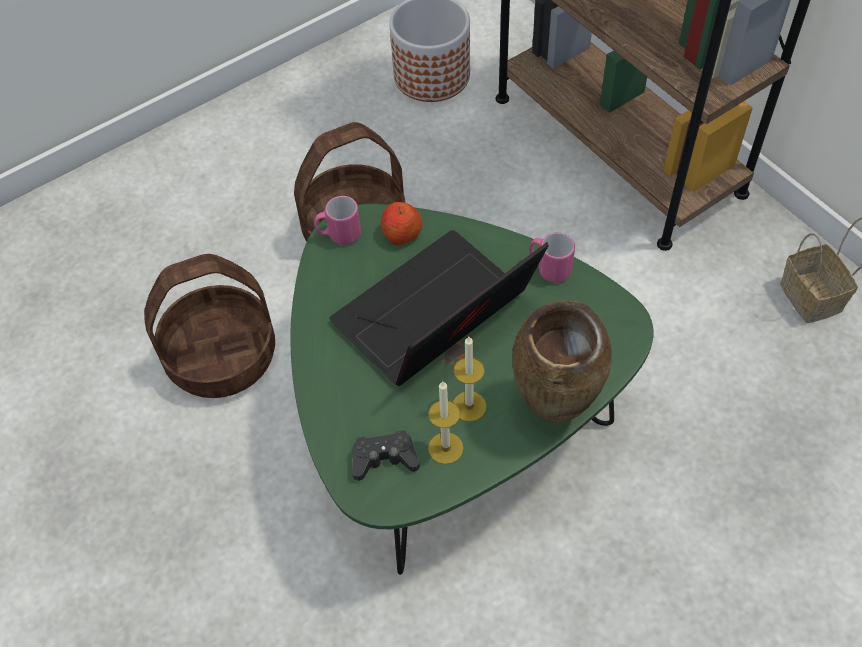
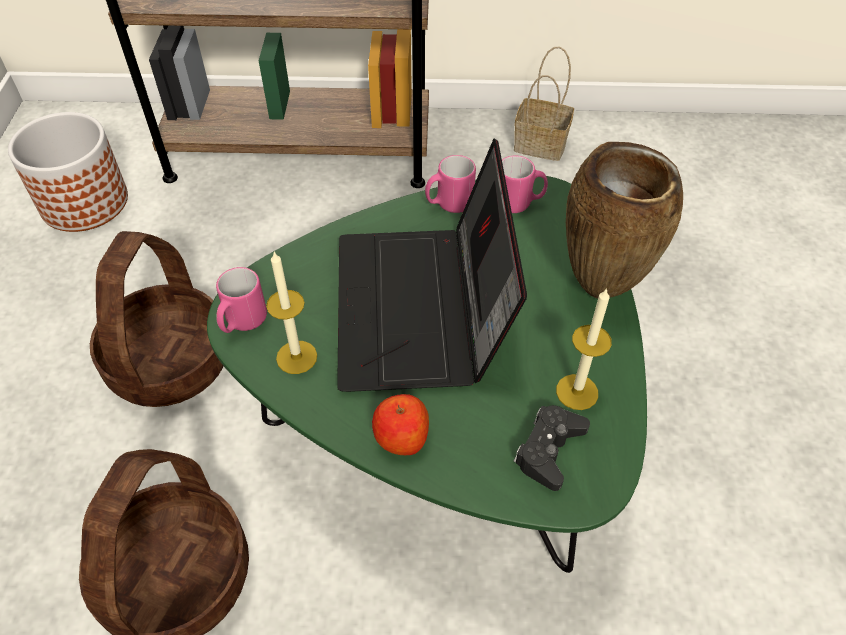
camera: 55 degrees left, 5 degrees down
(402, 234) = (298, 275): apple -> apple (401, 437)
(469, 406) = (544, 345): candle -> candle (296, 357)
(594, 309) = (519, 203): none -> pink mug

